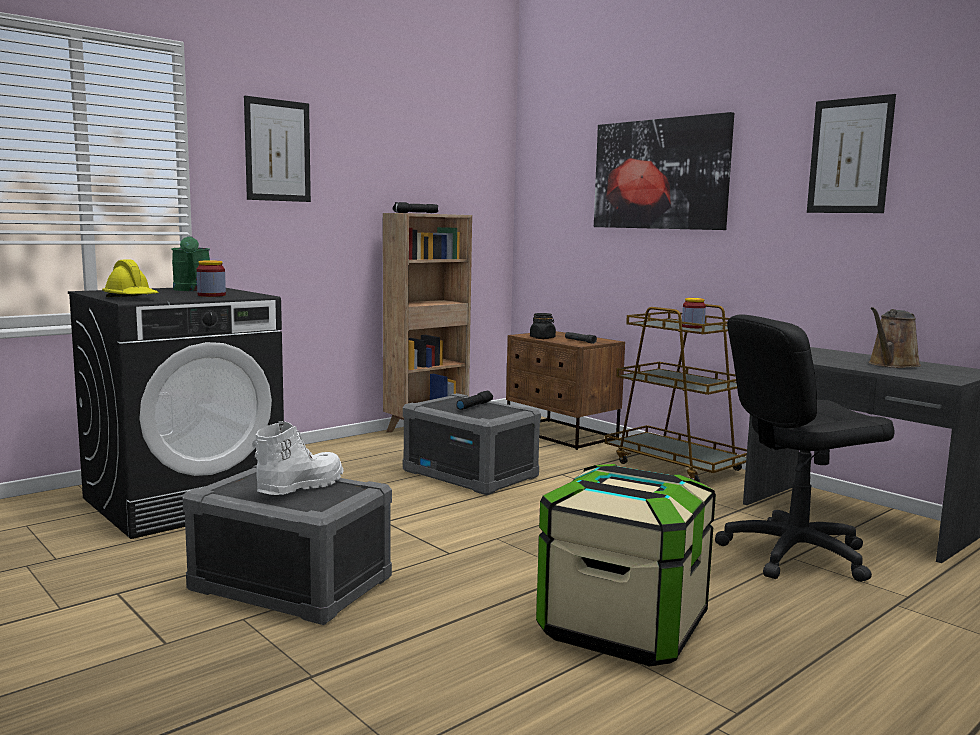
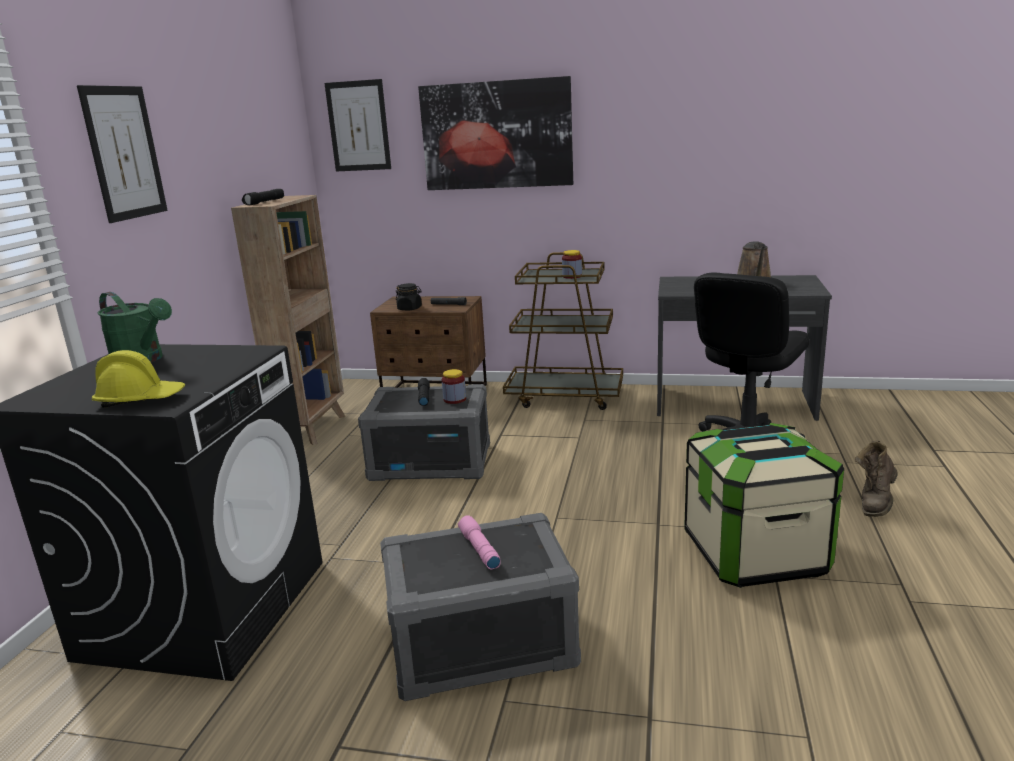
camera: 35 degrees left, 10 degrees up
(211, 295) = (209, 365): jar -> jar (454, 399)
(299, 487) = (478, 549): white boot -> pink flashlight
(849, 156) = (683, 115): picture -> picture (358, 126)
(858, 647) = (875, 503): none -> brown boot

